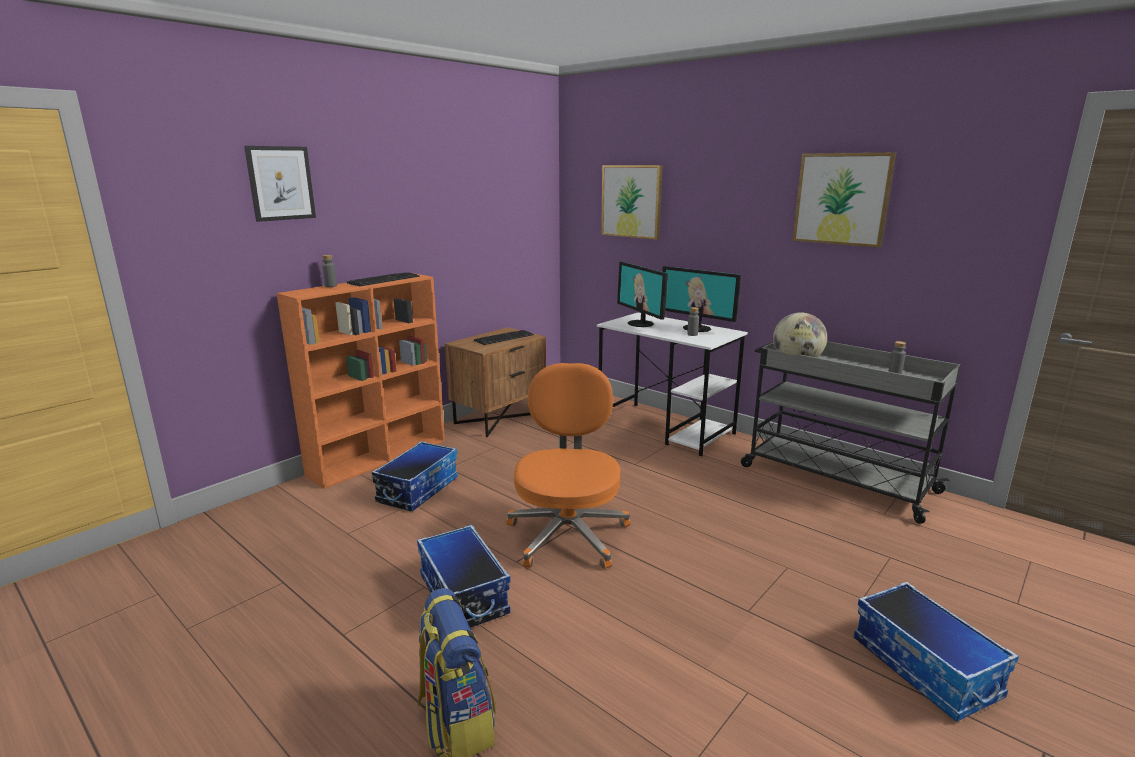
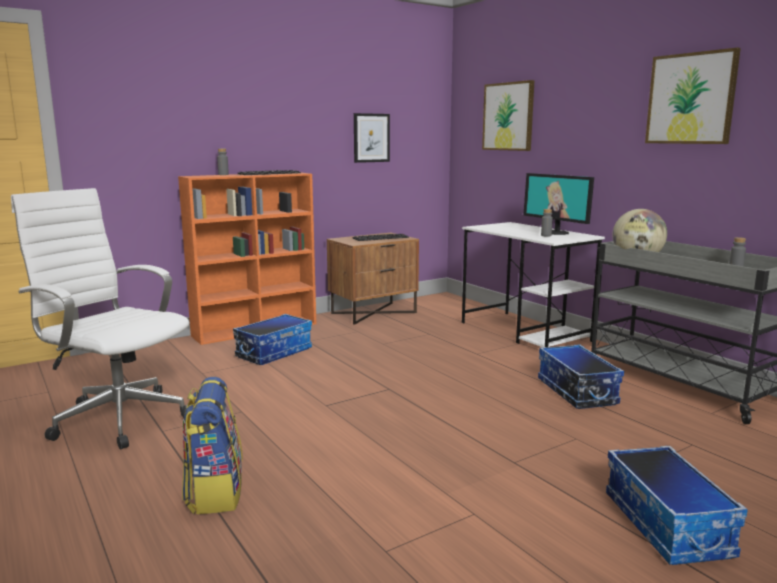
camera: 15 degrees right, 5 degrees down
(275, 623) = (117, 418): none -> white office chair
(281, 183) = (189, 88): picture -> picture (371, 138)
(462, 595) = (268, 420): storage box -> storage box (575, 391)
(568, 534) = (382, 393): orange office chair -> none
(641, 323) = (504, 228): monitor -> none

